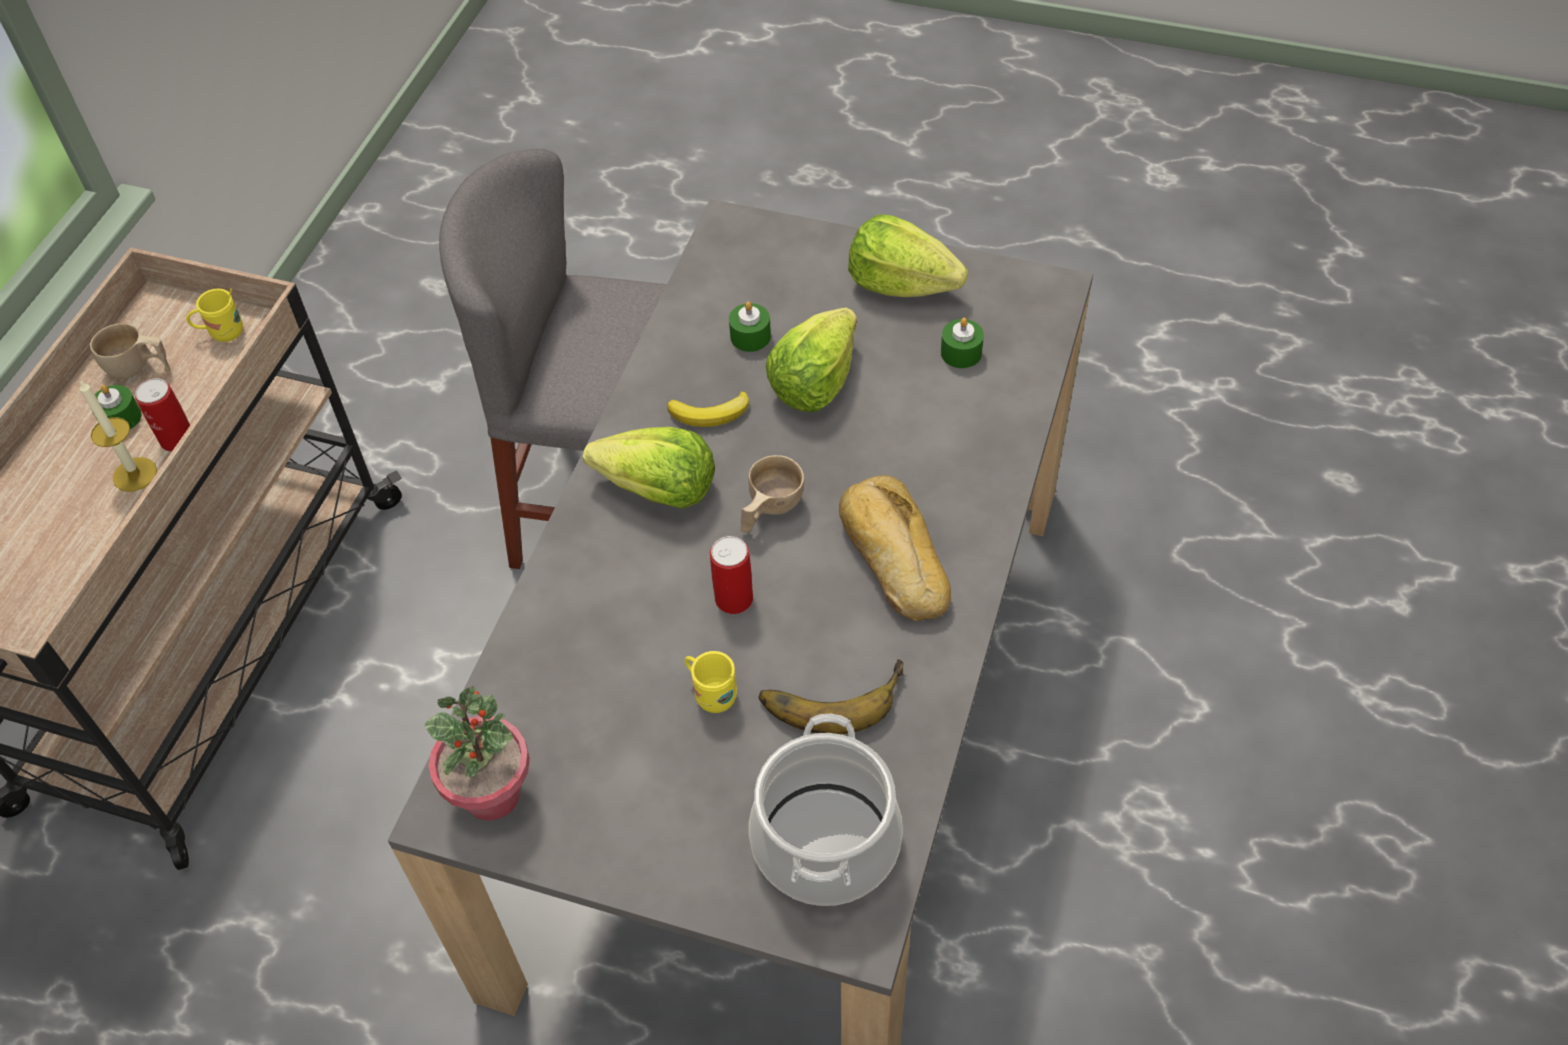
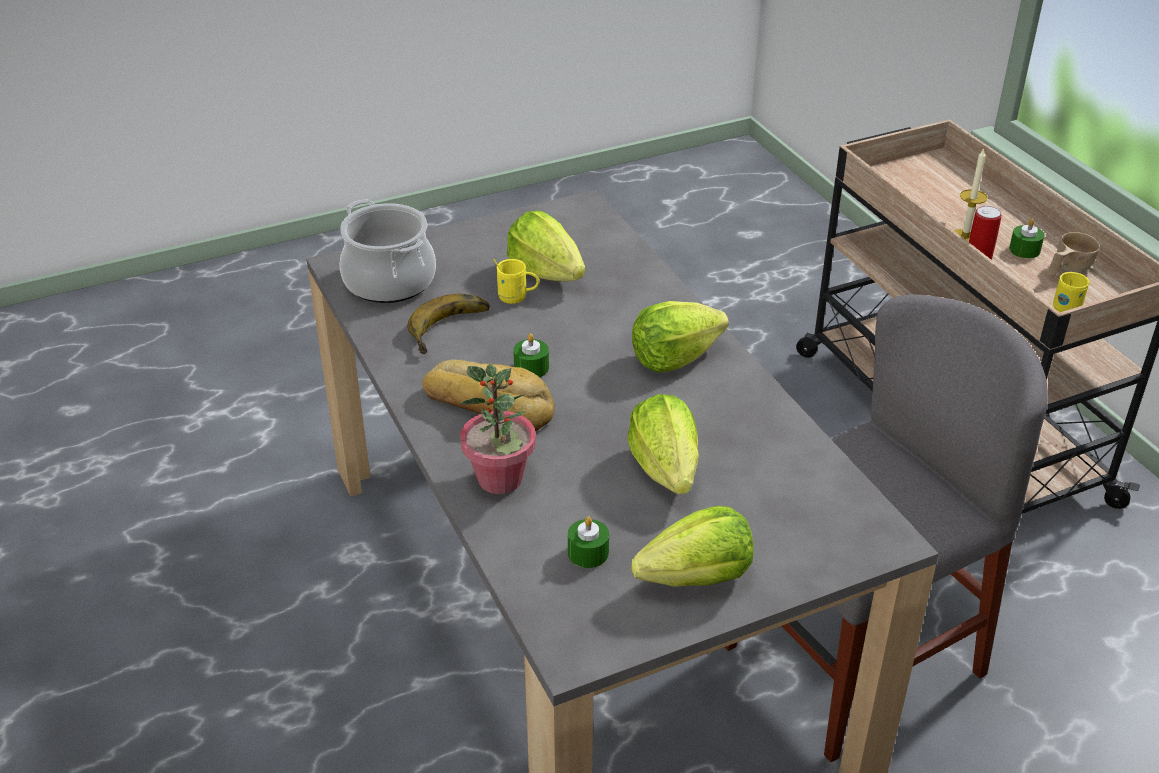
camera: 135 degrees right, 15 degrees down
(492, 794) = (572, 220): potted plant -> potted plant (500, 479)
(633, 714) = (546, 272): none -> lettuce
(711, 413) = (705, 412): banana -> none
(734, 599) = (558, 337): can -> none
(750, 336) = (750, 471): green candle -> green candle (531, 368)
(768, 510) = (595, 384): beige cup -> none

